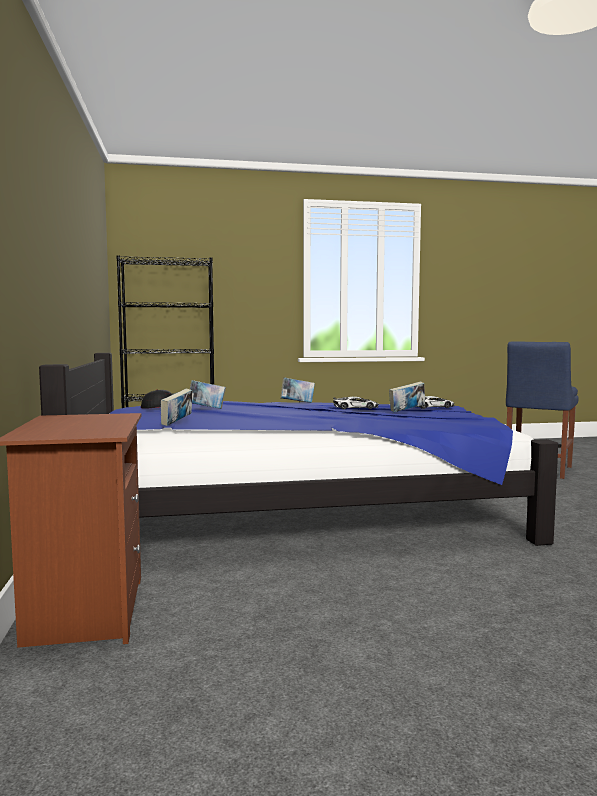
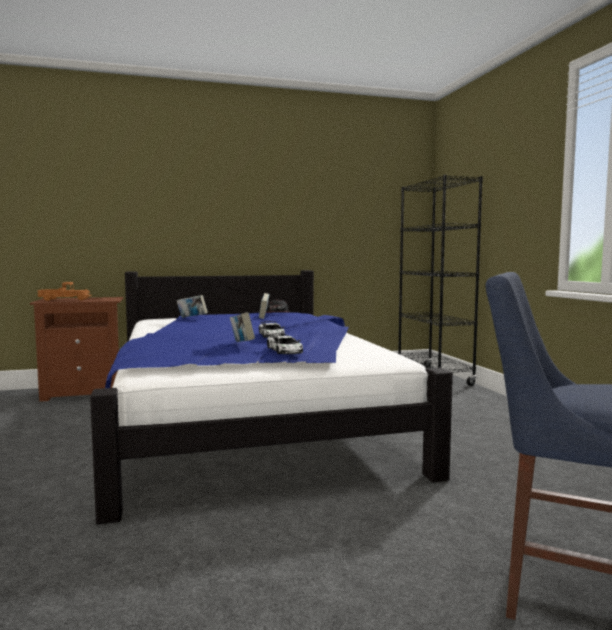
camera: 85 degrees right, 0 degrees up
(80, 428) = (65, 299): none -> toy truck
(297, 403) = (322, 328): book -> none

